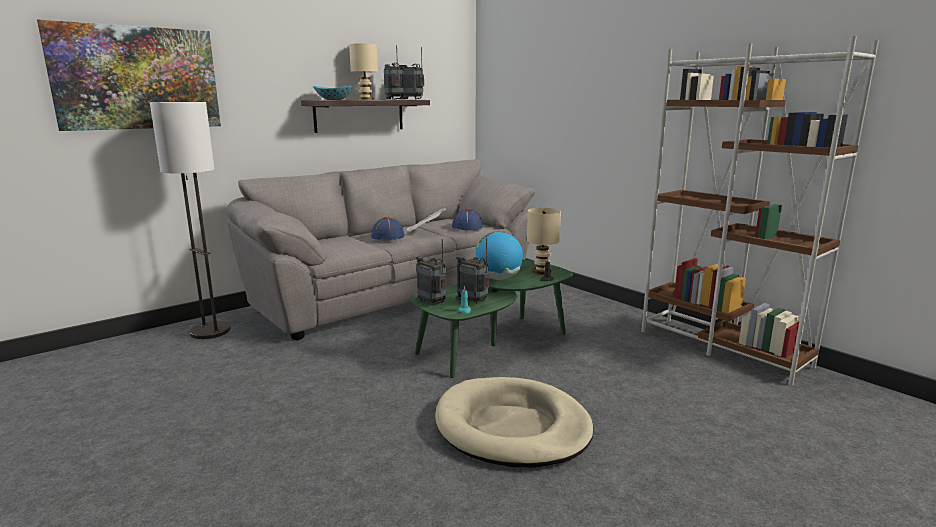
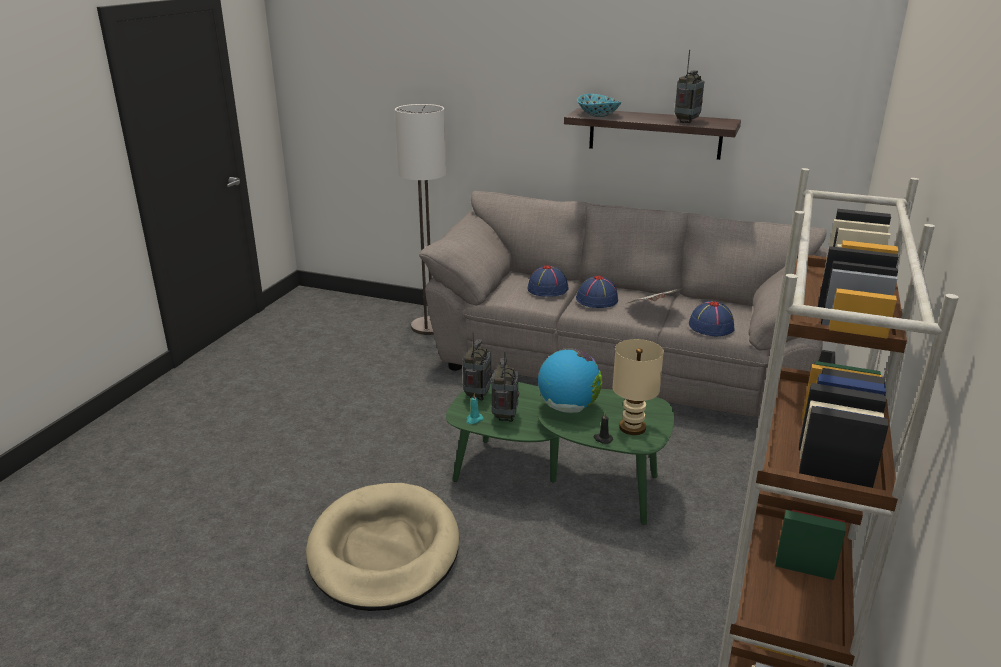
camera: 60 degrees right, 10 degrees up
(137, 78) = (420, 75): picture -> none
(348, 241) = (548, 289): none -> blue hat
(365, 99) = (655, 116): beige table lamp -> none
(413, 99) = (720, 124): radio -> none

